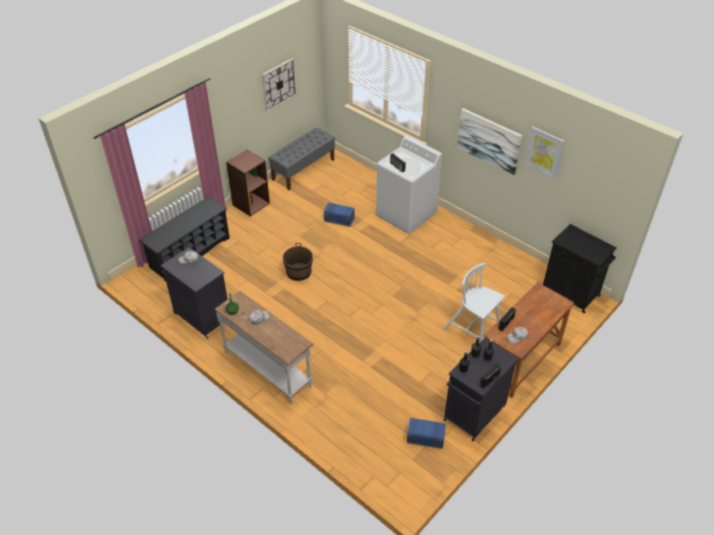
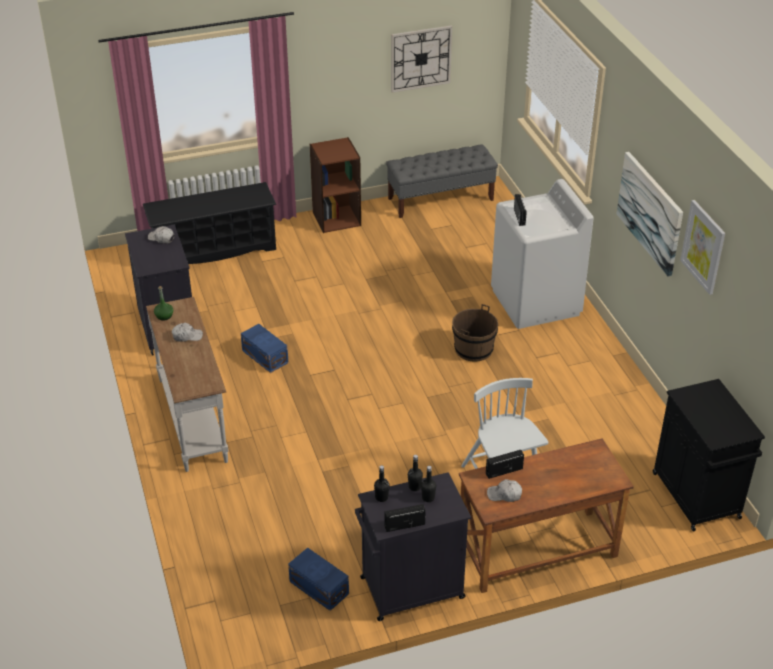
camera: 30 degrees right, 5 degrees down
(299, 272) = (327, 321): brown bucket -> brown bucket (473, 349)
(339, 219) = (436, 276): blue storage box -> blue storage box (265, 356)

